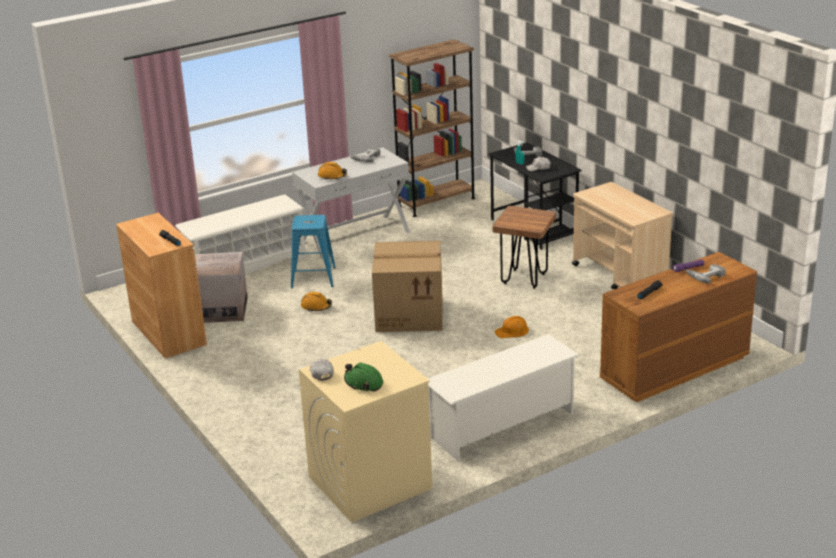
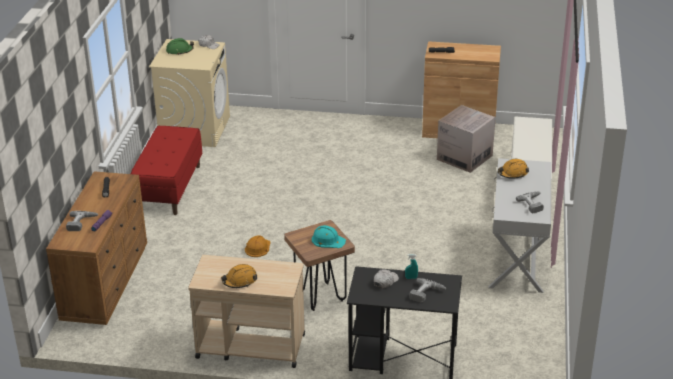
camera: 130 degrees right, 5 degrees up
(313, 278) = (464, 208): blue stool -> none
(316, 307) = (415, 191): orange hard hat -> orange hard hat (240, 281)
(410, 314) = (347, 221): cardboard box -> none
(436, 202) = (538, 336): brown bookcase -> none
(502, 425) = (169, 188): white shoe rack -> red bench
(519, 215) = (328, 240): none -> turquoise hard hat

